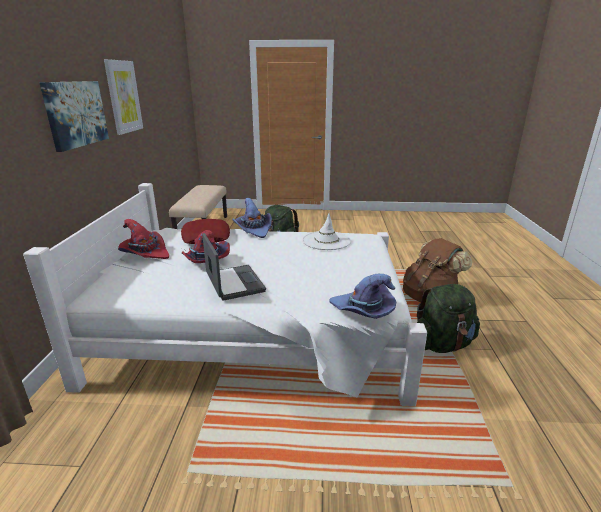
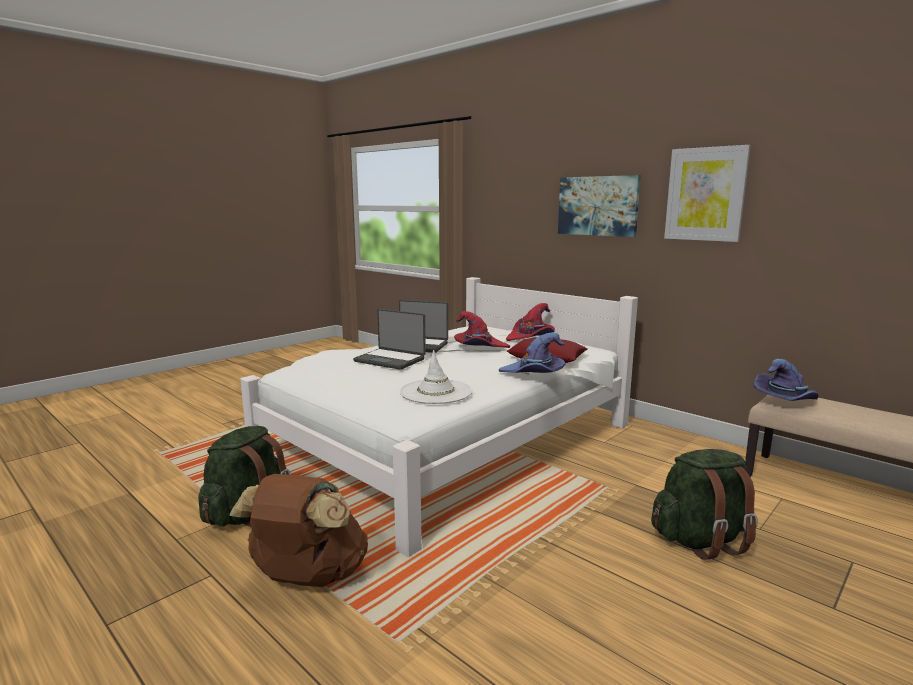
camera: 130 degrees right, 10 degrees down
(292, 276) = (390, 360): none -> laptop
(363, 311) = (298, 363): purple hat -> purple hat (785, 400)

